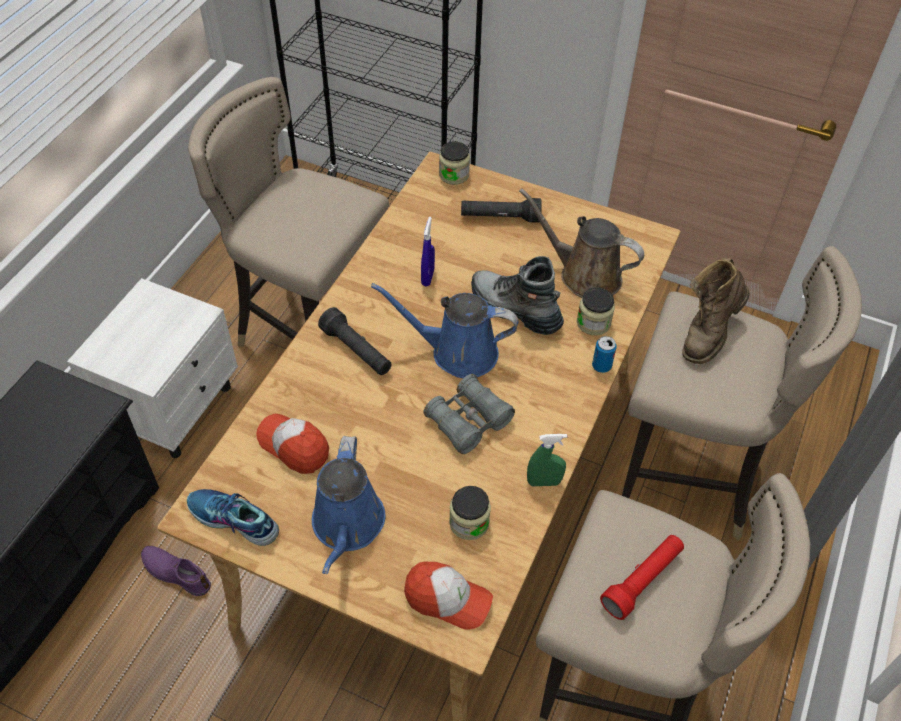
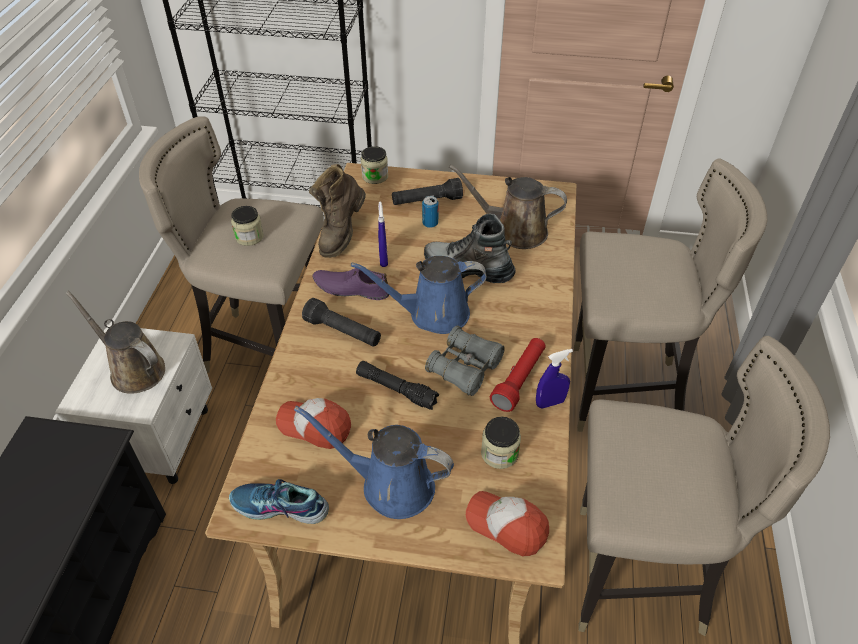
camera: 15 degrees left, 5 degrees down
(153, 334) = (133, 369): none -> brown watering can
(176, 572) = (205, 587): purple shoe -> purple shoe (351, 288)
(347, 526) = (390, 485): blue watering can -> blue watering can turned 120 degrees clockwise
(389, 428) = (396, 390): none -> black flashlight
(447, 599) = (507, 525): cap -> cap turned 150 degrees counterclockwise
(544, 482) = (550, 403): green spray bottle -> blue spray bottle
(593, 323) = (537, 266): jar -> jar (249, 237)
(601, 366) = (558, 298): can -> can (430, 223)
(642, 580) = (663, 465): red flashlight -> red flashlight (519, 380)
(708, 333) = (629, 256): brown boot -> brown boot (341, 234)

